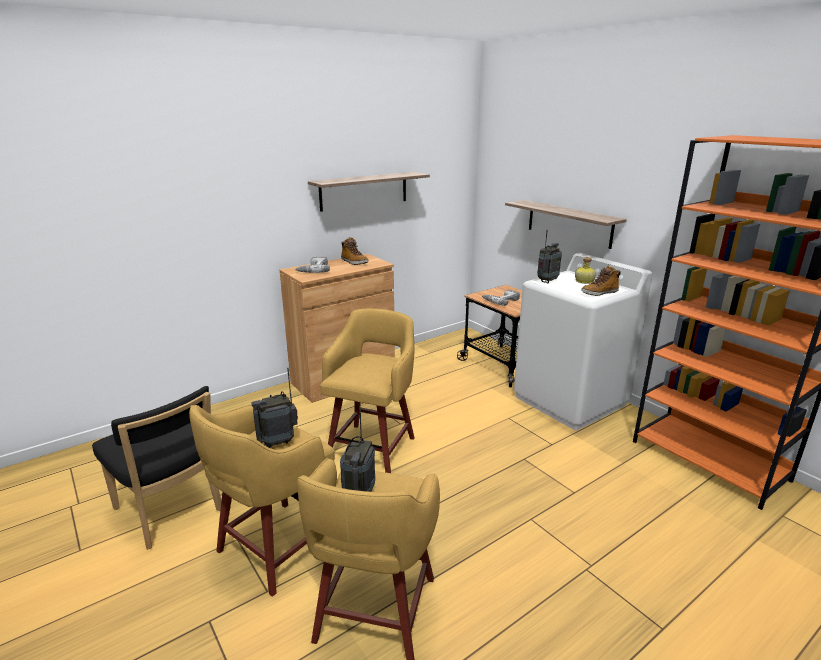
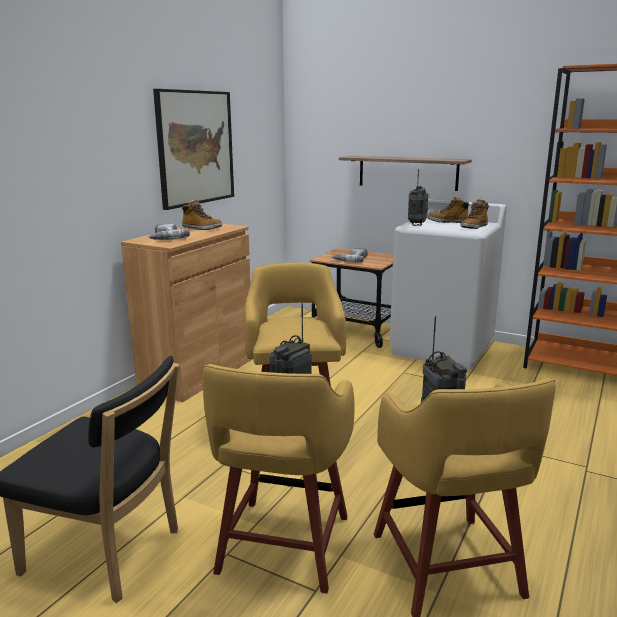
camera: 25 degrees left, 5 degrees down
(364, 191) = (195, 148): shelf -> picture
(584, 281) = (448, 222): bottle -> boot

